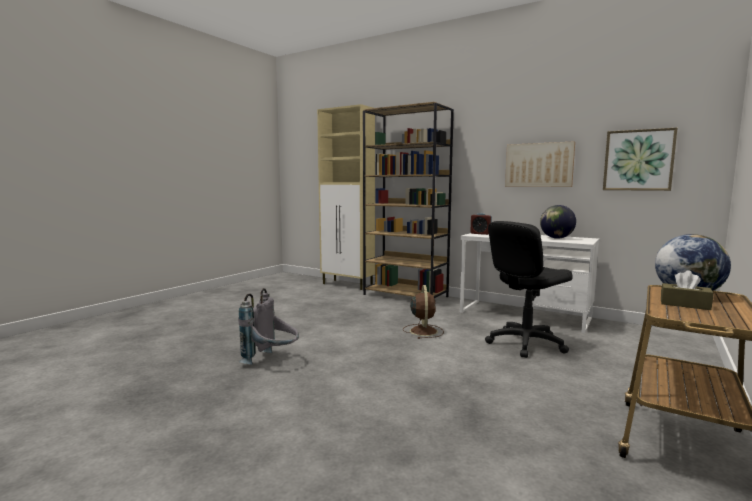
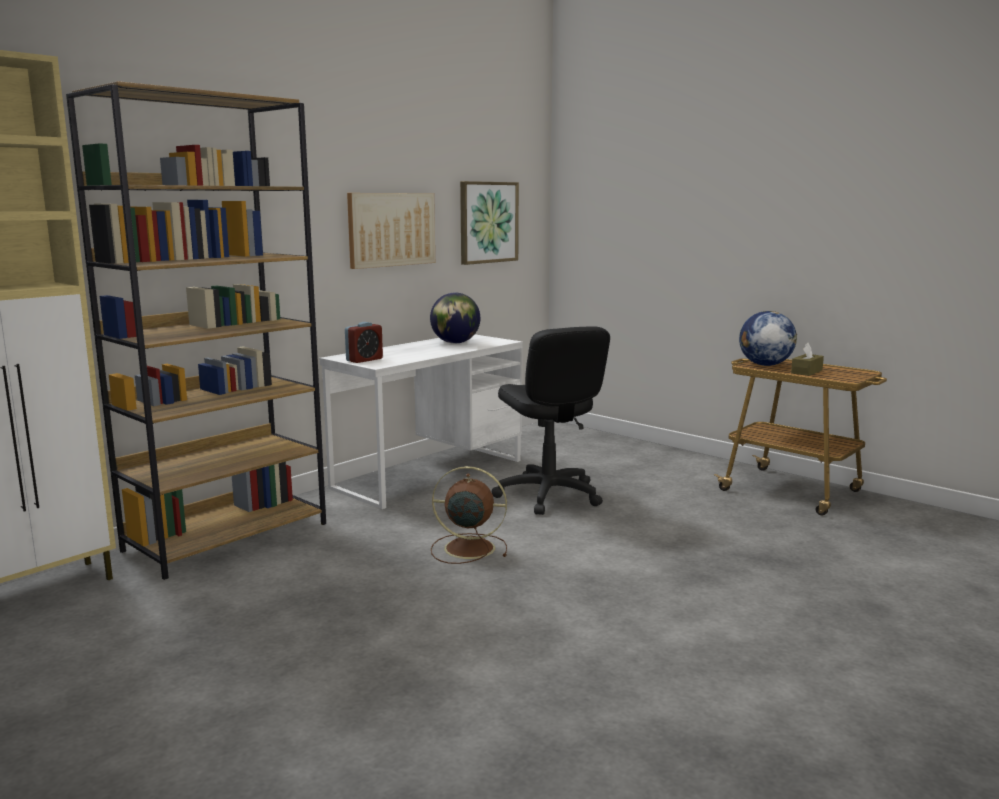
camera: 80 degrees left, 5 degrees up
(272, 361) = (588, 705): grey backpack -> none

